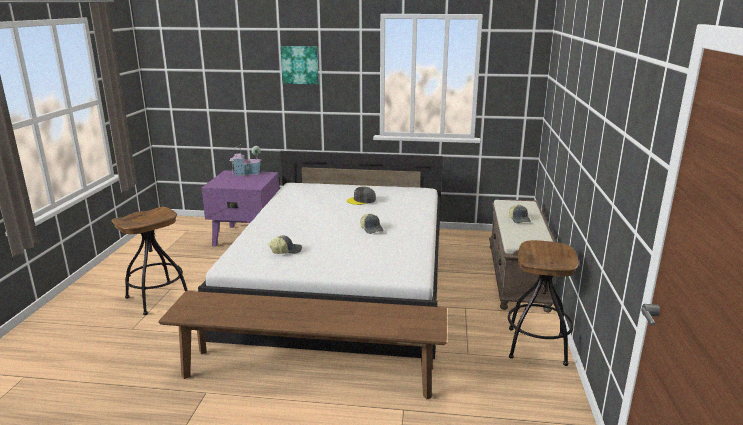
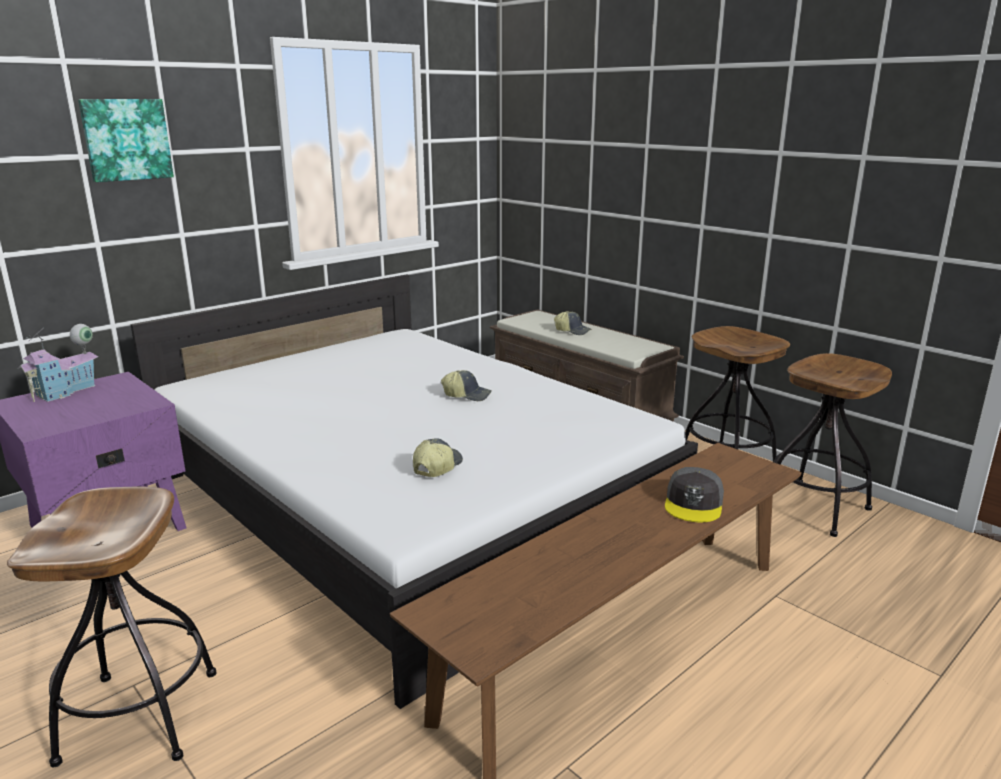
camera: 50 degrees left, 0 degrees up
(361, 200) = (358, 369): grey cap -> grey cap (694, 504)
(535, 396) = (815, 507): none -> brown stool

